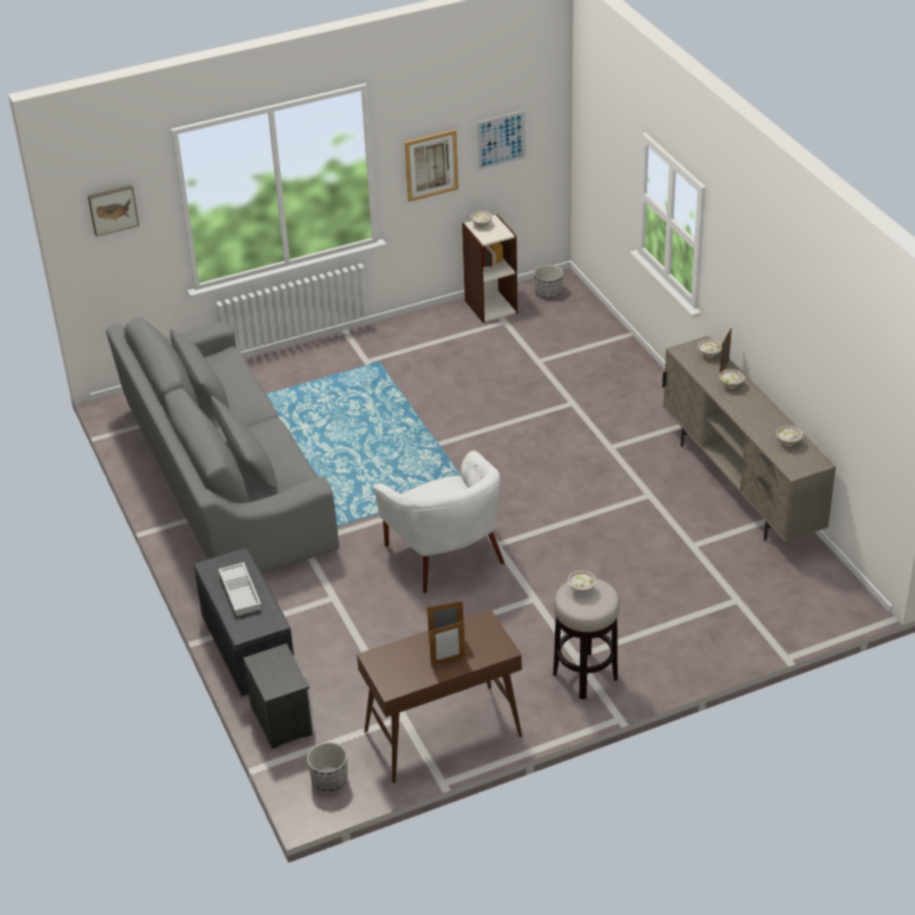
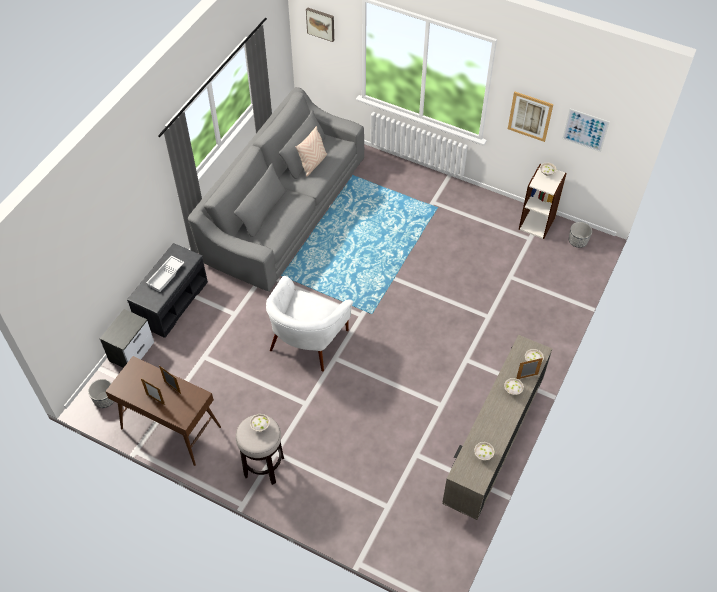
camera: 50 degrees right, 15 degrees up
(227, 388) = (313, 163): none -> beige pillow

